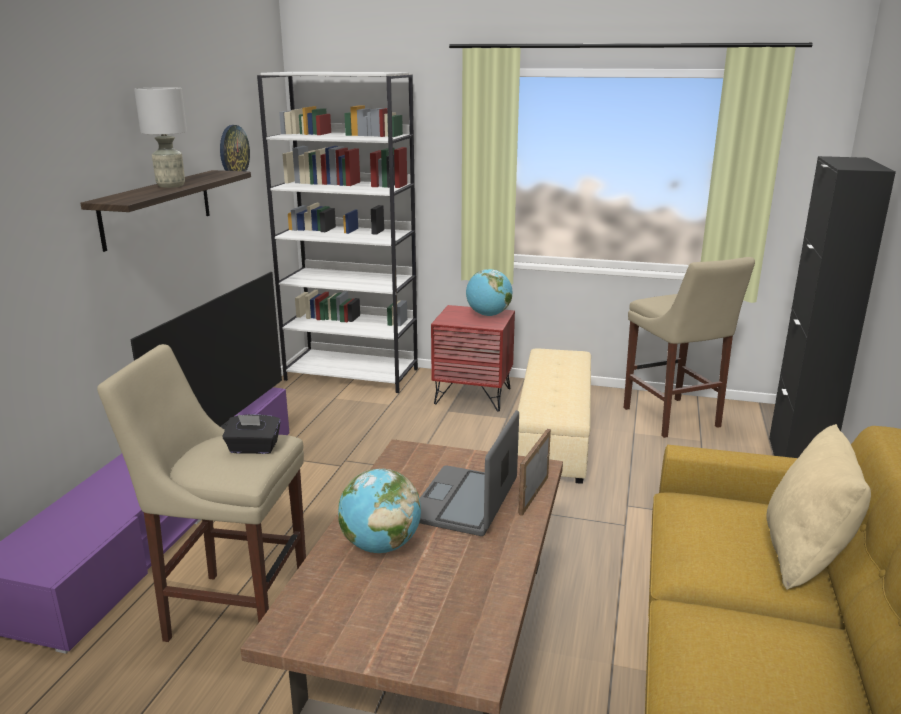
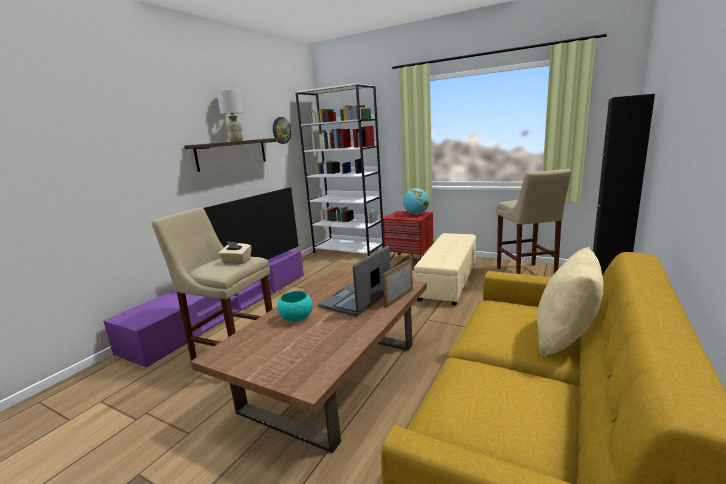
camera: 15 degrees right, 5 degrees down
(253, 448) = (236, 261): black tissue box -> beige tissue box
(380, 545) = (296, 318): globe -> turquoise bowl

